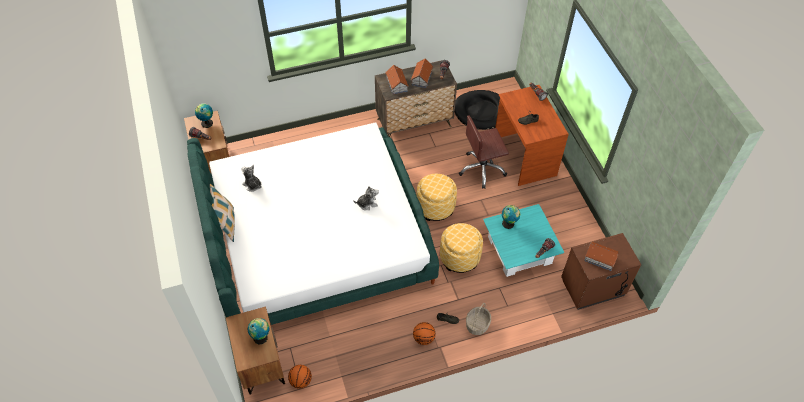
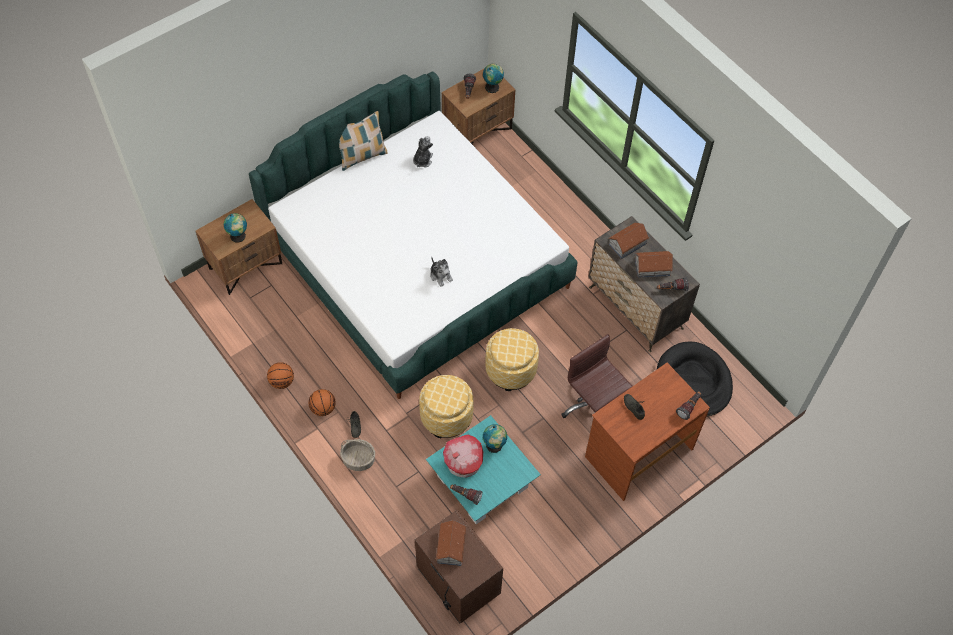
camera: 70 degrees right, 5 degrees up
(301, 381) = (236, 308): basketball -> basketball (282, 381)
(517, 246) = (463, 463): none -> toy house

